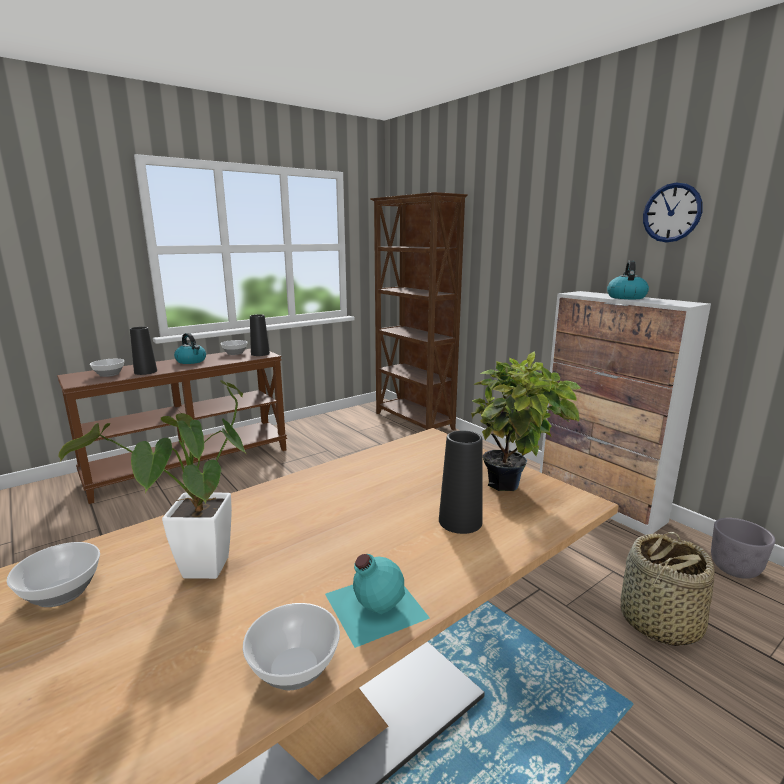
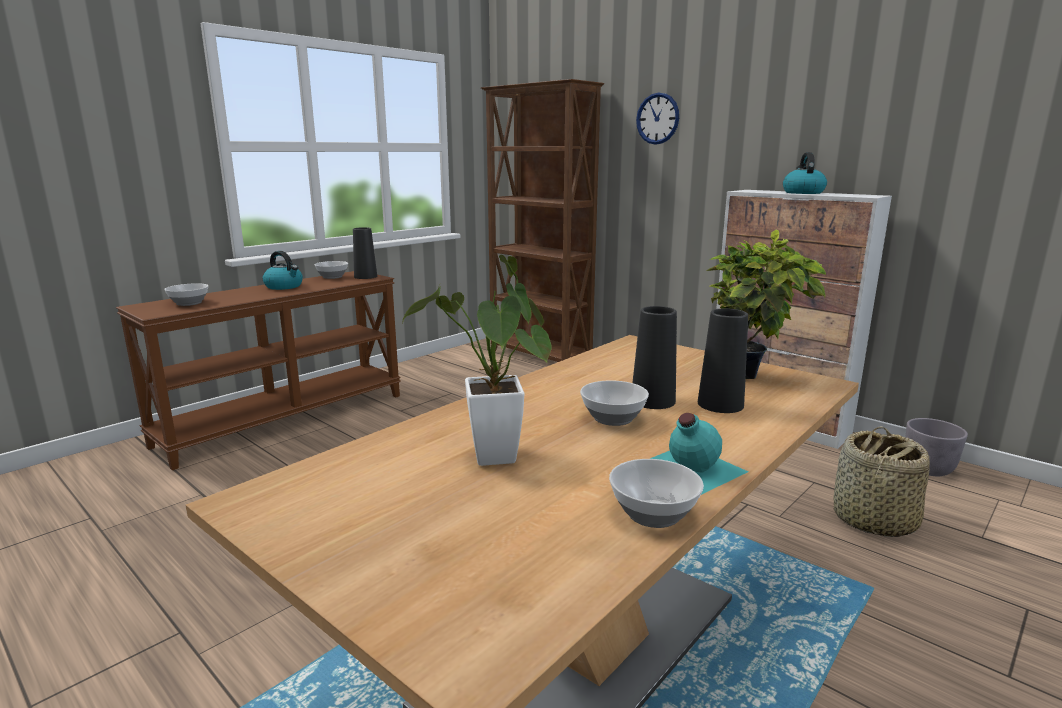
camera: 10 degrees left, 0 degrees up
(60, 593) = (356, 487): bowl -> bowl (613, 419)
(145, 372) = (235, 299): black vase -> black vase (653, 400)
(671, 213) = (846, 101): wall clock -> wall clock (657, 118)

